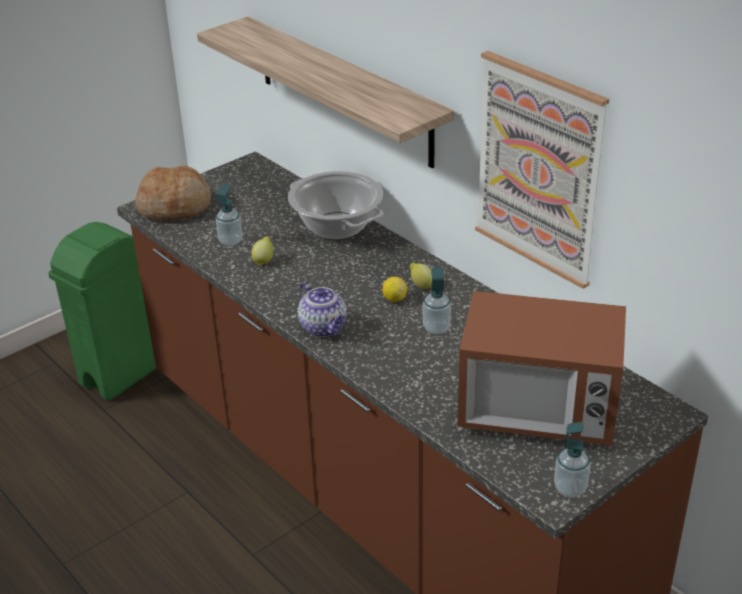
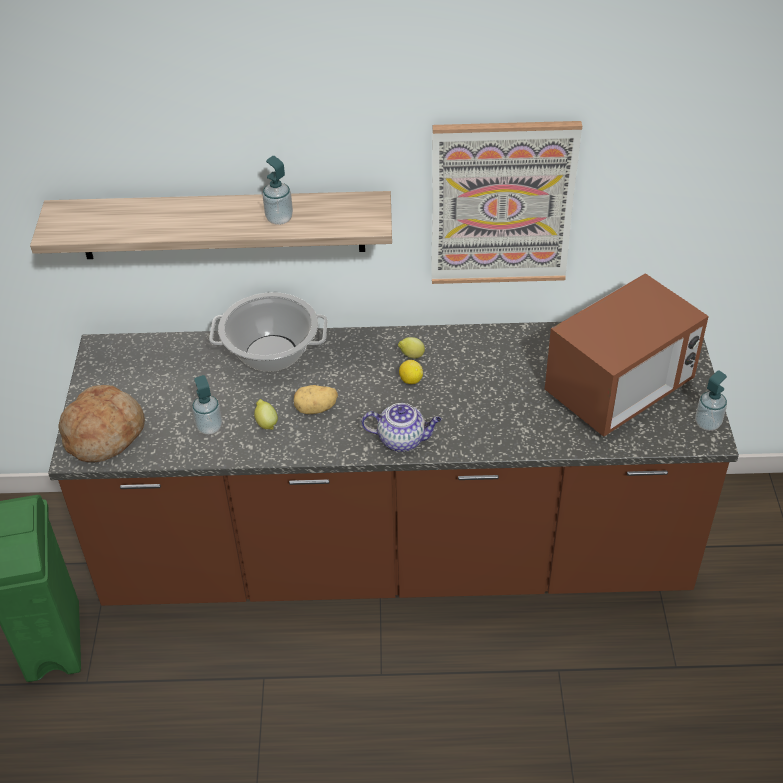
camera: 50 degrees left, 10 degrees up
(305, 273) = (316, 409): none -> potato
(436, 328) = (472, 380): soap dispenser -> soap dispenser (279, 218)

